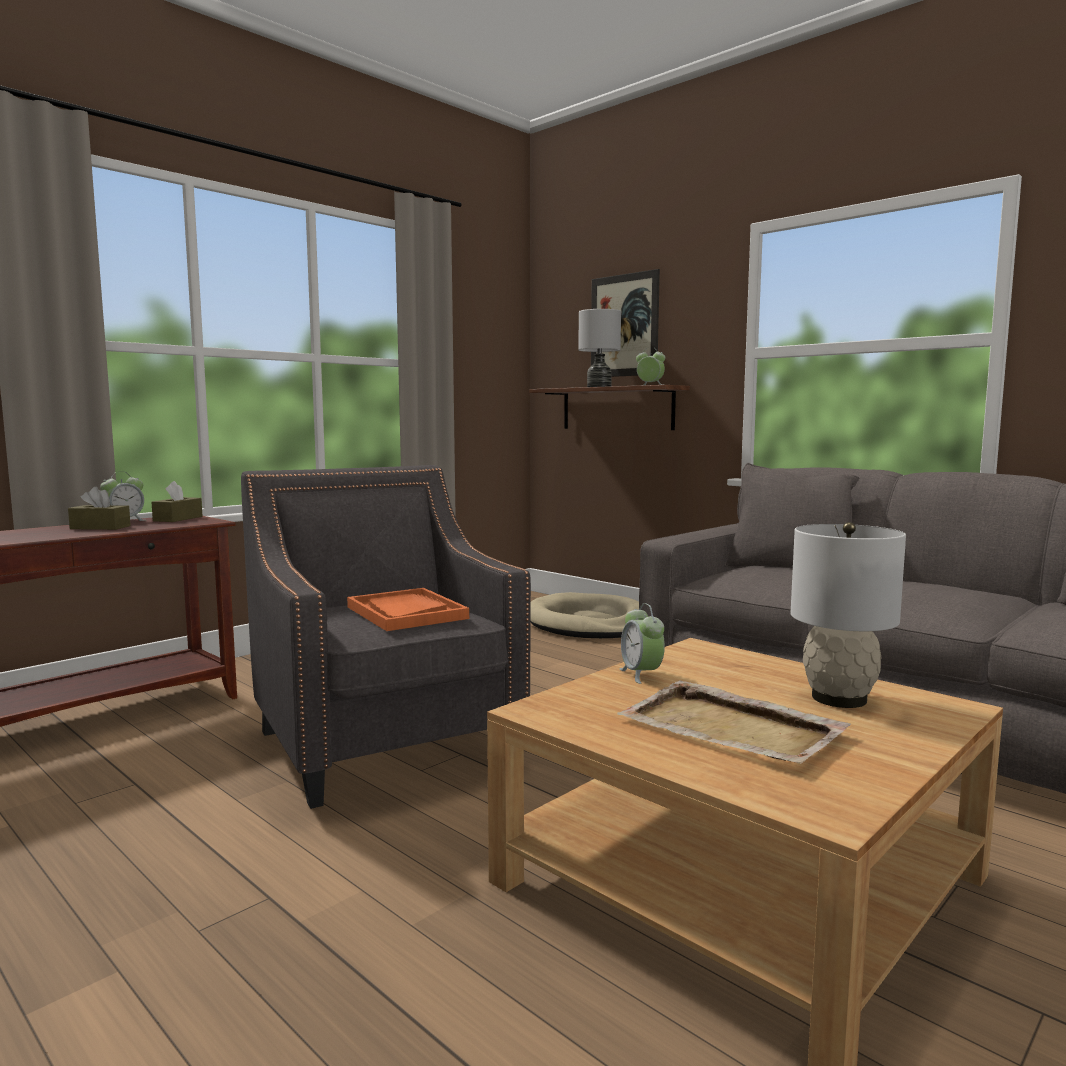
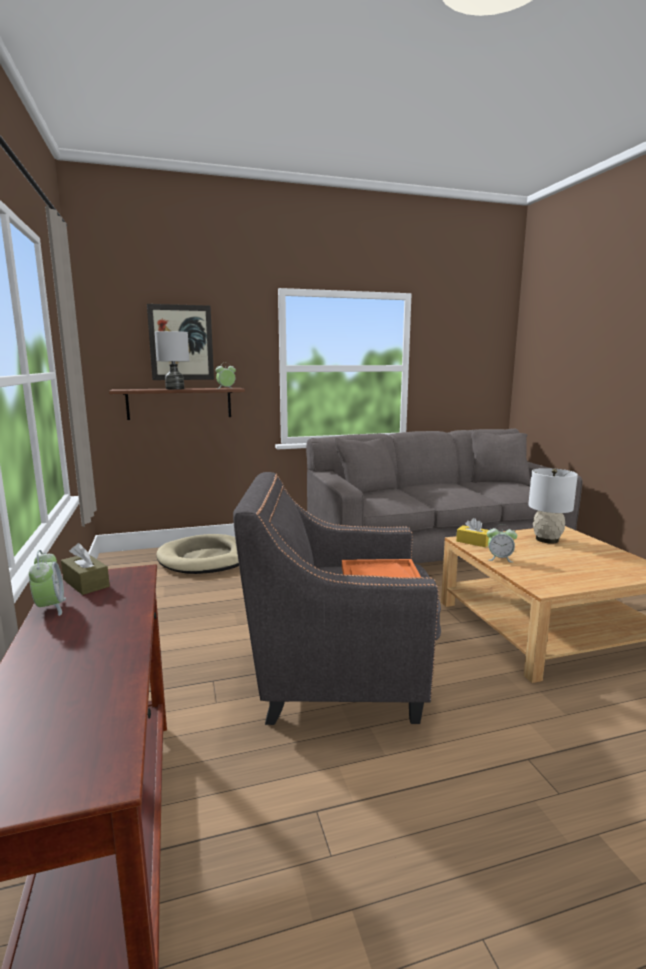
camera: 60 degrees left, 5 degrees up
(100, 527) = (87, 622): brown tissue box -> none
(699, 653) = (473, 542): none -> yellow tissue box
(732, 729) = (577, 562): beige tray -> none

